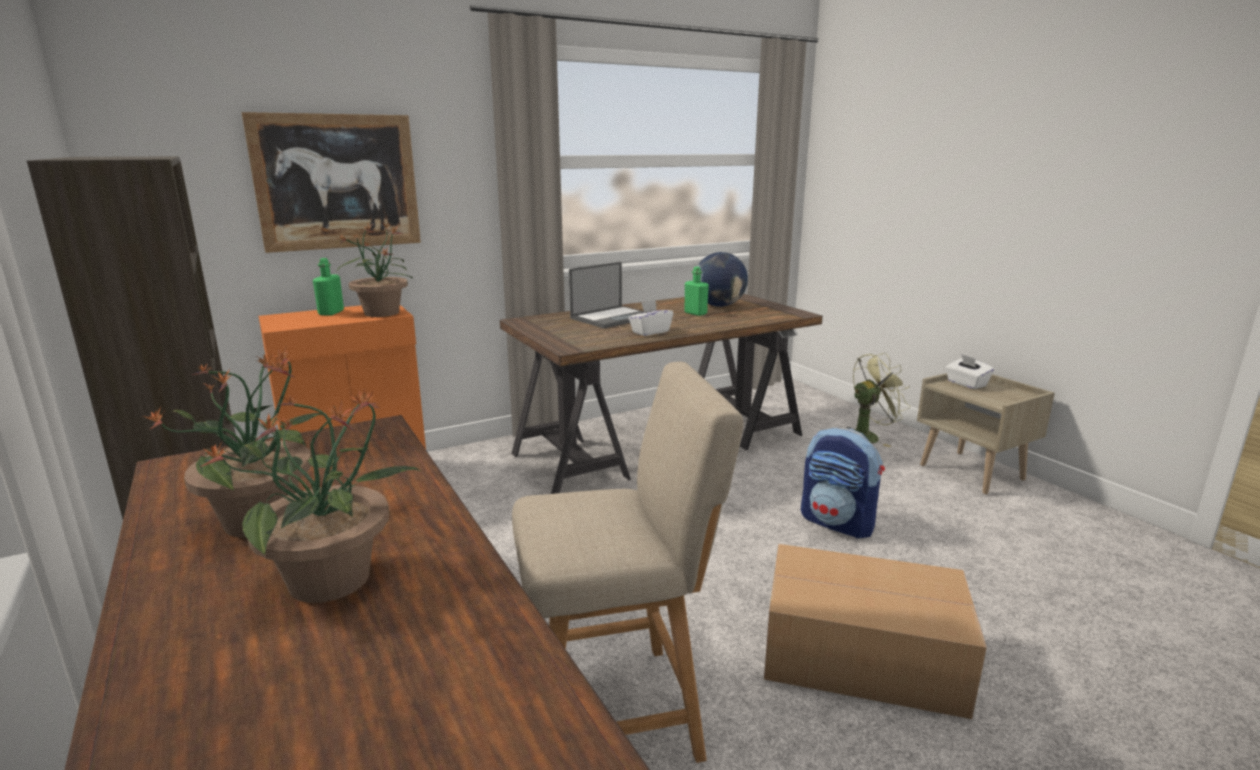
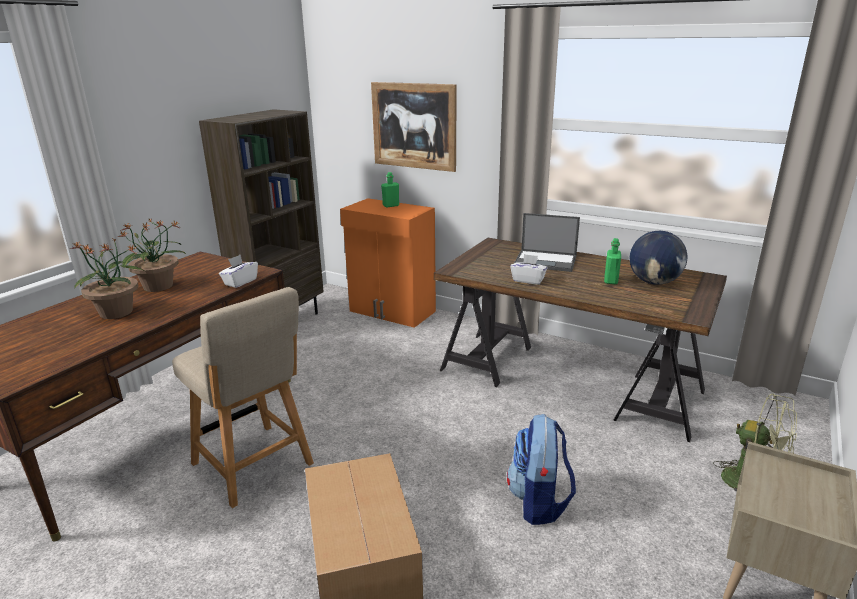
camera: 60 degrees right, 5 degrees up
(381, 313) = (405, 213): potted plant -> none
(966, 384) = (796, 477): white tissue box -> white tissue box (240, 282)

